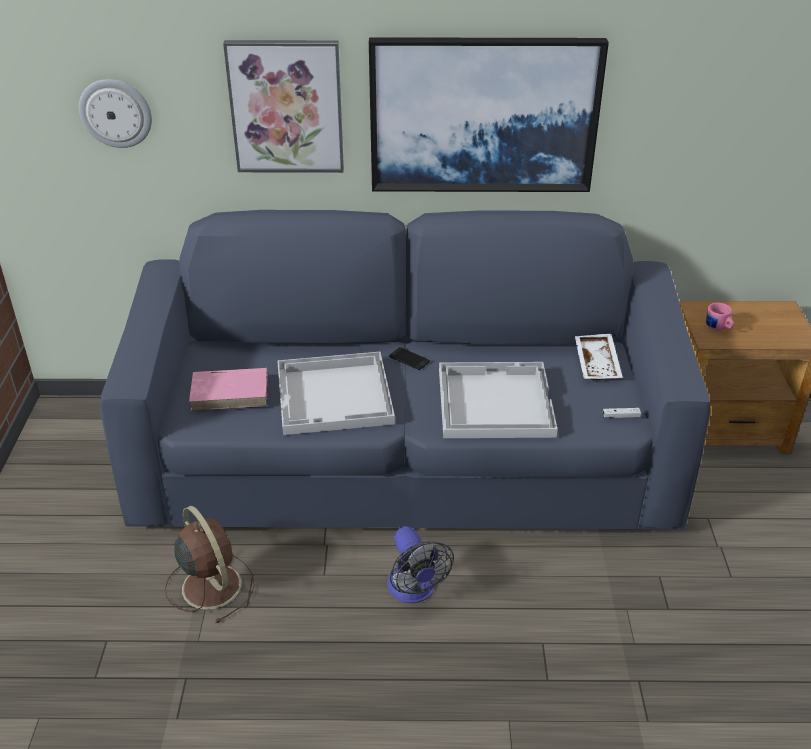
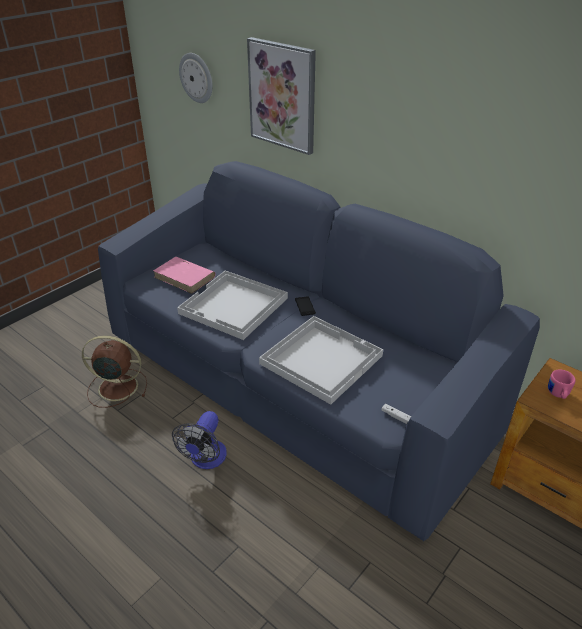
camera: 40 degrees right, 0 degrees up
(210, 584) = (116, 387): brown fan -> brown fan turned 90 degrees counterclockwise
(483, 115) = (408, 135): picture -> none
(598, 363) = (430, 372): white tray -> none

